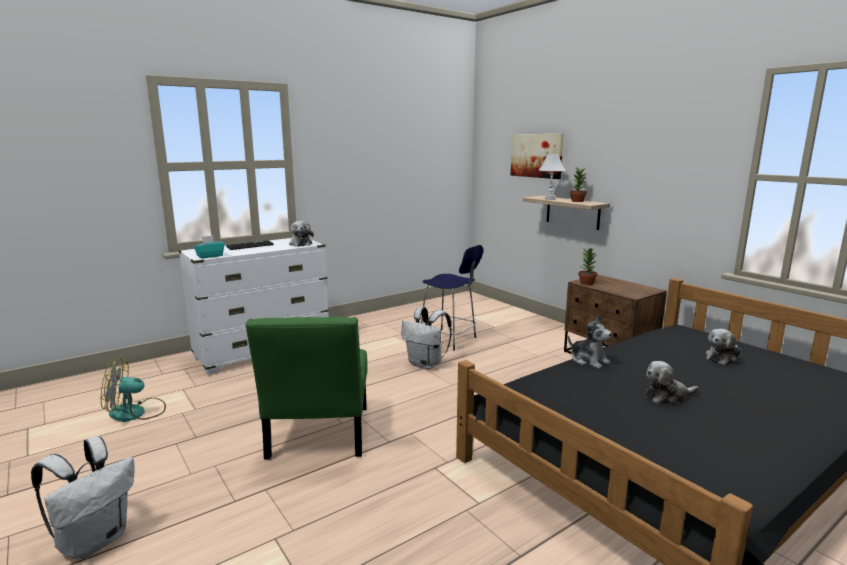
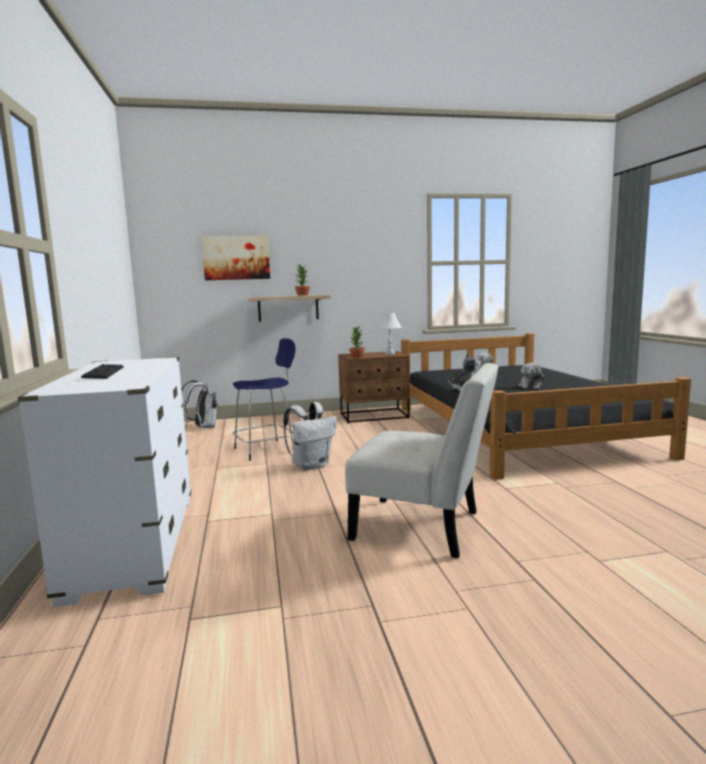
camera: 65 degrees left, 5 degrees down
(94, 540) = (604, 682): white backpack -> white backpack (203, 427)
(136, 413) = (235, 669): fan -> none
(210, 256) = (132, 383): turquoise tissue box -> none
(300, 244) = (149, 361): plush toy -> none
(318, 436) = (424, 527): green chair -> white chair
(550, 199) = (276, 296): white table lamp -> white table lamp (389, 353)

